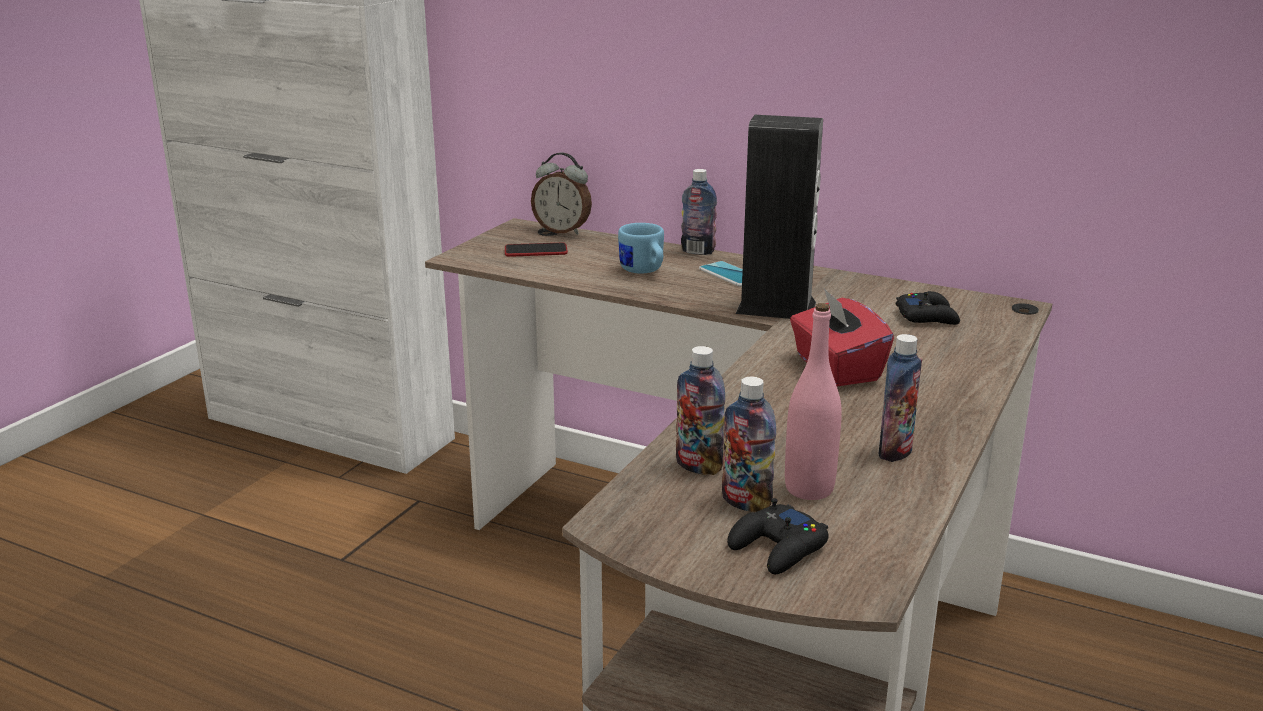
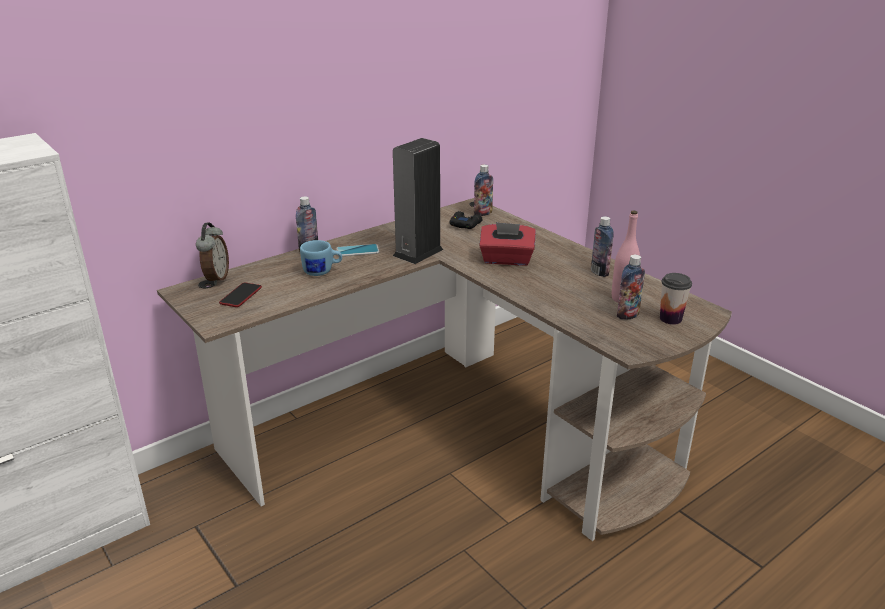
camera: 65 degrees left, 5 degrees up
(562, 231) = (216, 278): alarm clock -> alarm clock turned 45 degrees counterclockwise
(698, 466) = (587, 317): bottle -> bottle (483, 213)
(778, 548) = (670, 319): black game controller -> cup

